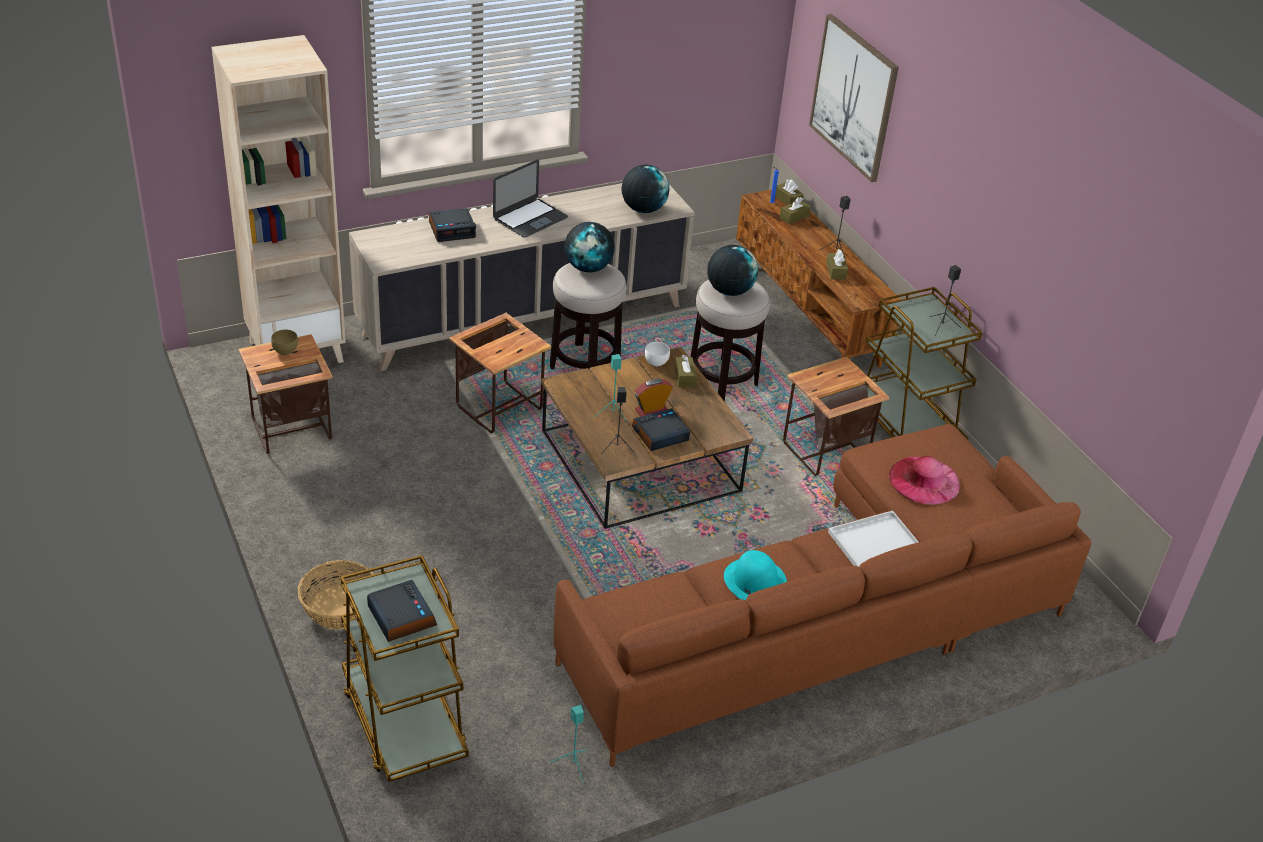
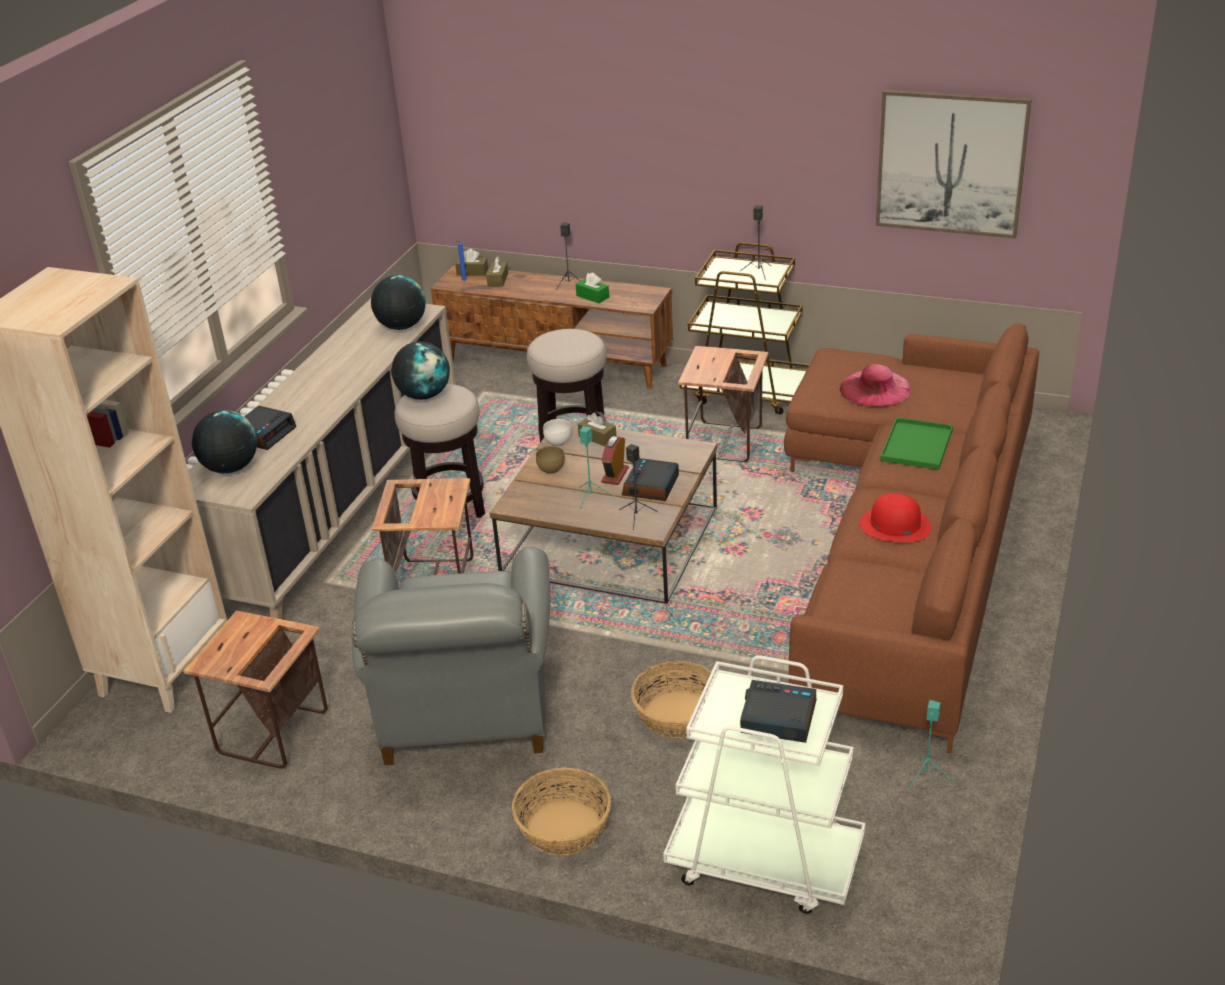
camera: 40 degrees left, 5 degrees down
(285, 351) = (236, 640): brown bowl -> brown bowl (551, 470)
(392, 501) = (465, 715): none -> grey armchair
(404, 722) = (763, 861): brown cart -> white cart
(498, 600) = (677, 715): none -> basket
(530, 218) = (317, 386): laptop -> none
(729, 291) = (562, 344): globe -> globe (230, 468)
(754, 581) = (894, 525): turquoise hat -> red hat
(835, 271) = (592, 296): brown tissue box -> green tissue box
(854, 97) = (522, 126): picture -> picture (951, 163)
(875, 540) = (916, 444): white tray -> green tray

